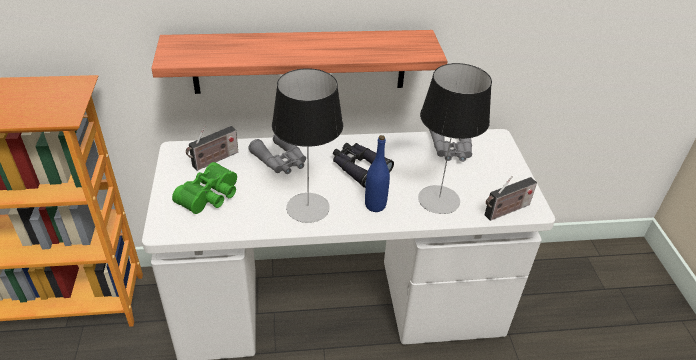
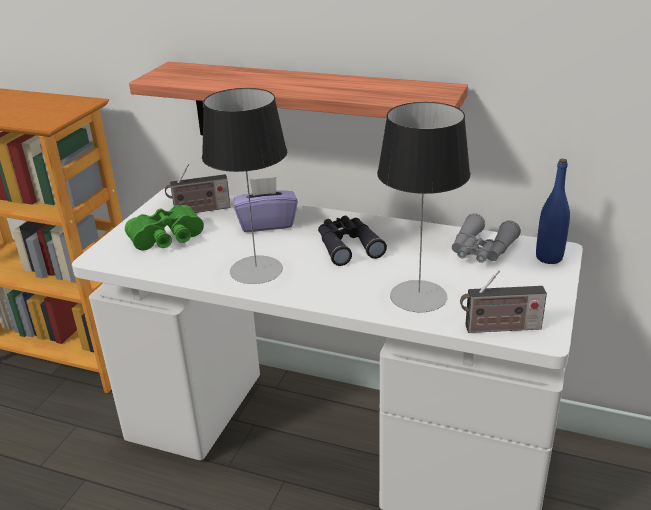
camera: 30 degrees right, 10 degrees down
(281, 161) = (266, 223): grey binoculars -> purple tissue box
(375, 205) = (334, 284): blue bottle -> blue bottle (549, 258)

